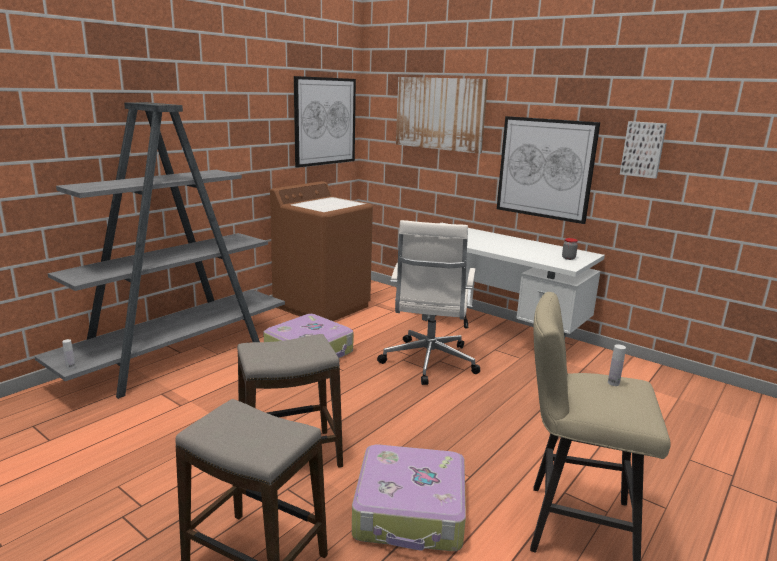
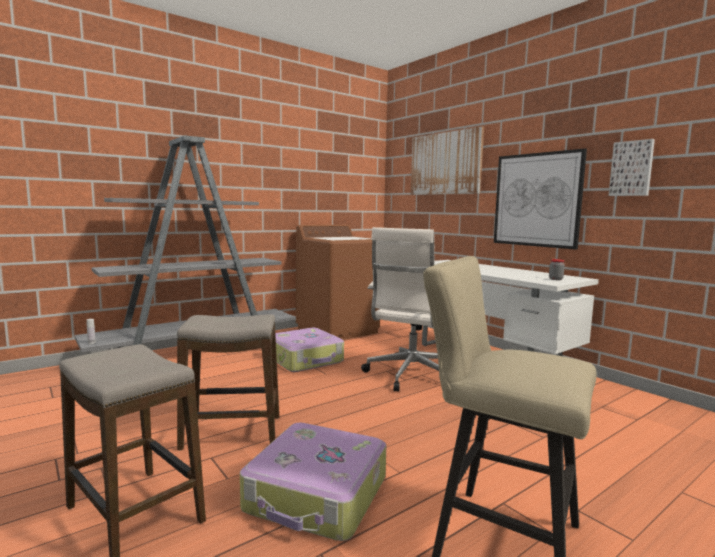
camera: 15 degrees right, 10 degrees down
(325, 121) = (351, 176): picture -> none
(613, 383) = (536, 355): white bottle -> none

